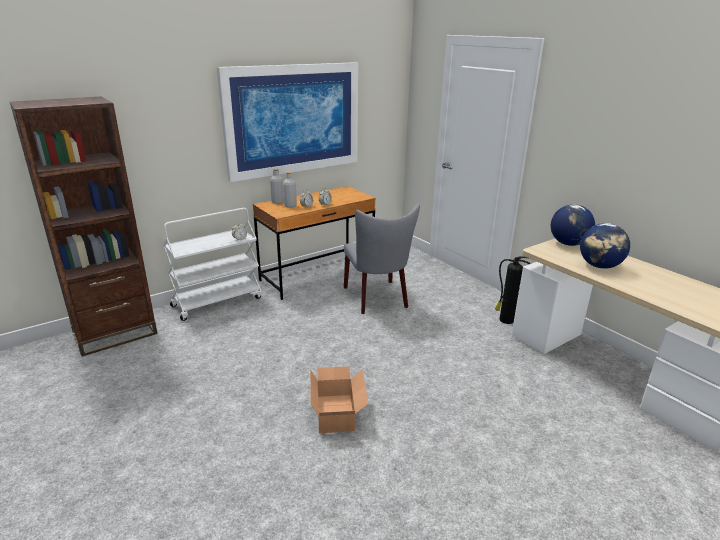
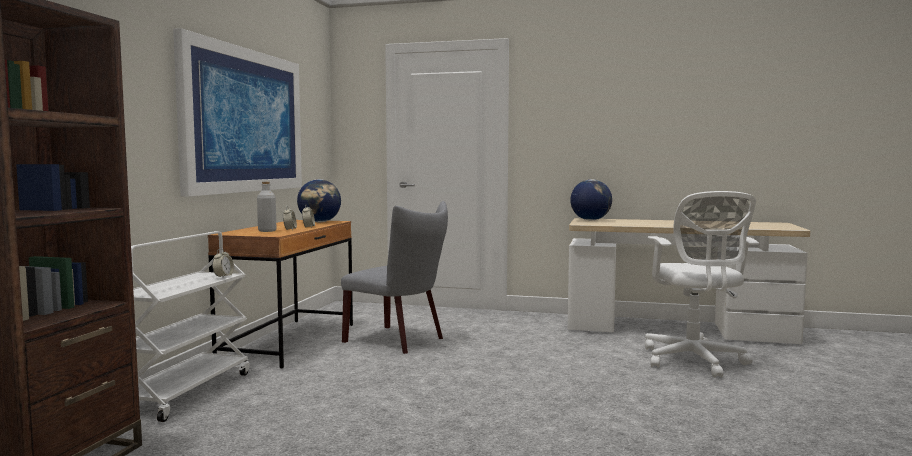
camera: 40 degrees left, 20 degrees down
(277, 202) = (240, 231): grey bottle -> none
(338, 412) = (531, 419): cardboard box -> none
(505, 320) = (543, 324): fire extinguisher -> none
(557, 418) = (694, 361): none -> white office chair
(599, 266) = (641, 223): globe -> globe (319, 222)

